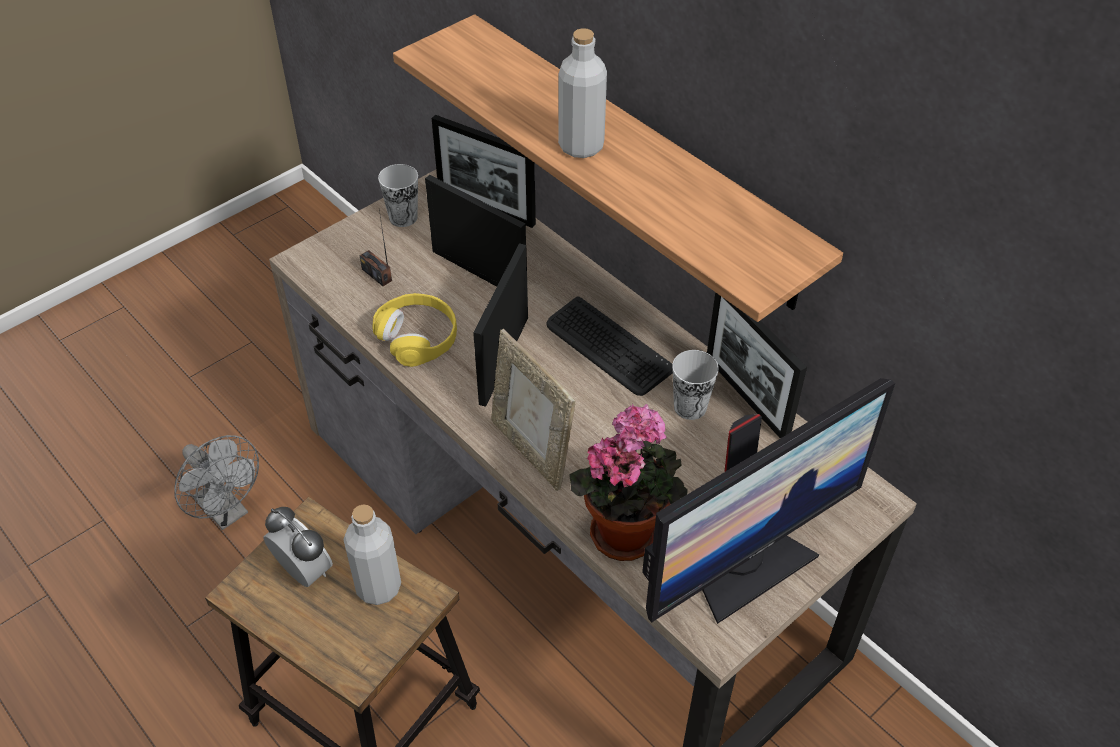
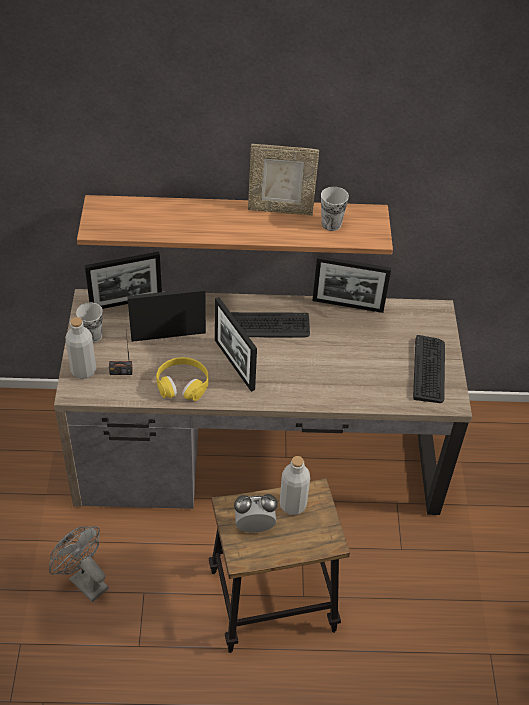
camera: 50 degrees left, 0 degrees up
(227, 512) = (84, 580): grey fan -> grey fan turned 135 degrees counterclockwise
(531, 451) = (298, 392): picture frame -> picture frame (280, 209)
(581, 146) = (231, 227): grey bottle -> grey bottle (83, 370)
(626, 528) = (373, 392): potted plant -> none
(690, 407) = (333, 326): cup -> cup (331, 224)
(746, 565) = (429, 369): monitor -> keyboard

